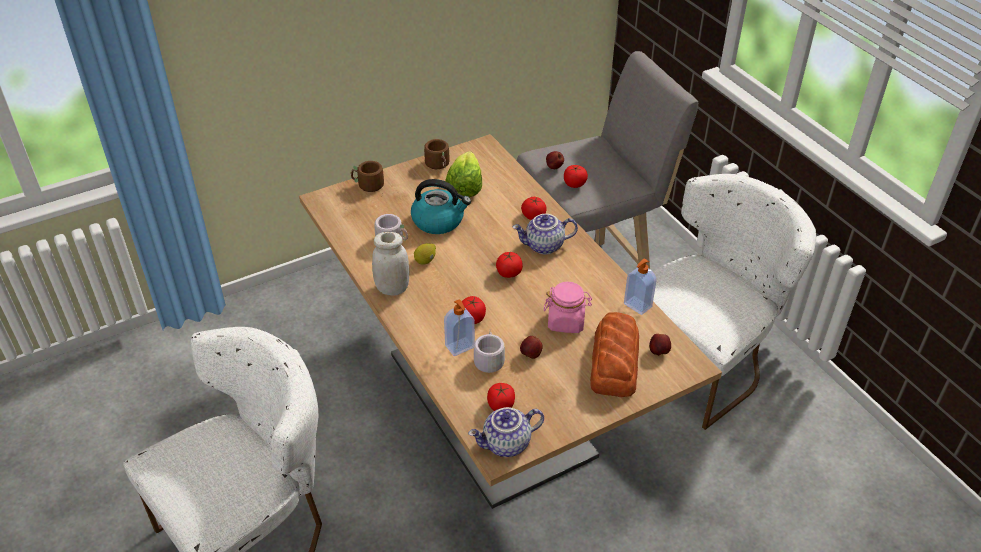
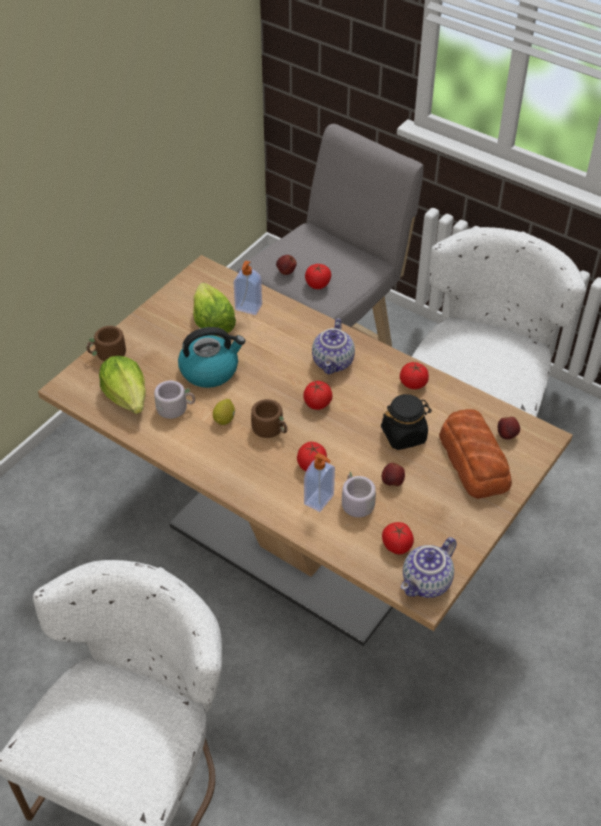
camera: 25 degrees left, 5 degrees up
(361, 220) = (127, 397): none -> lettuce
(392, 288) = (210, 462): white jar -> none
(440, 164) = (170, 306): brown mug -> brown mug (271, 428)
(533, 216) = (303, 333): tomato -> tomato (413, 383)
(544, 246) = (334, 363): teapot -> teapot turned 45 degrees counterclockwise
(566, 321) = (404, 435): pink jar -> black jar
(637, 306) = (459, 395): soap dispenser -> soap dispenser (248, 308)

